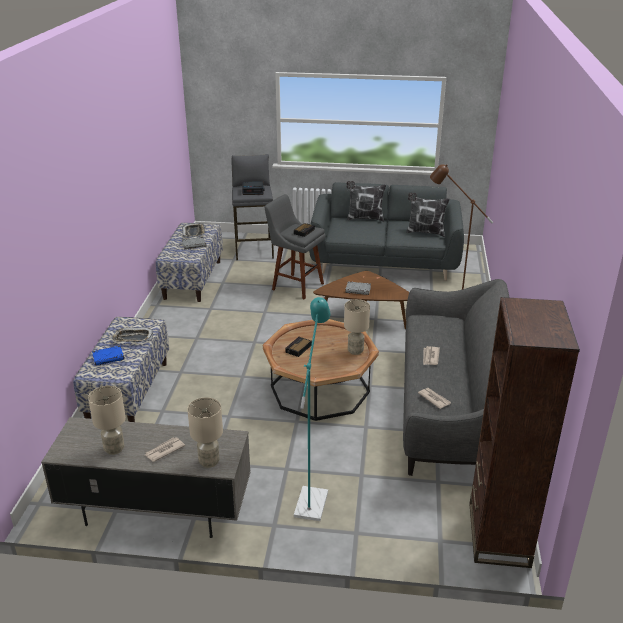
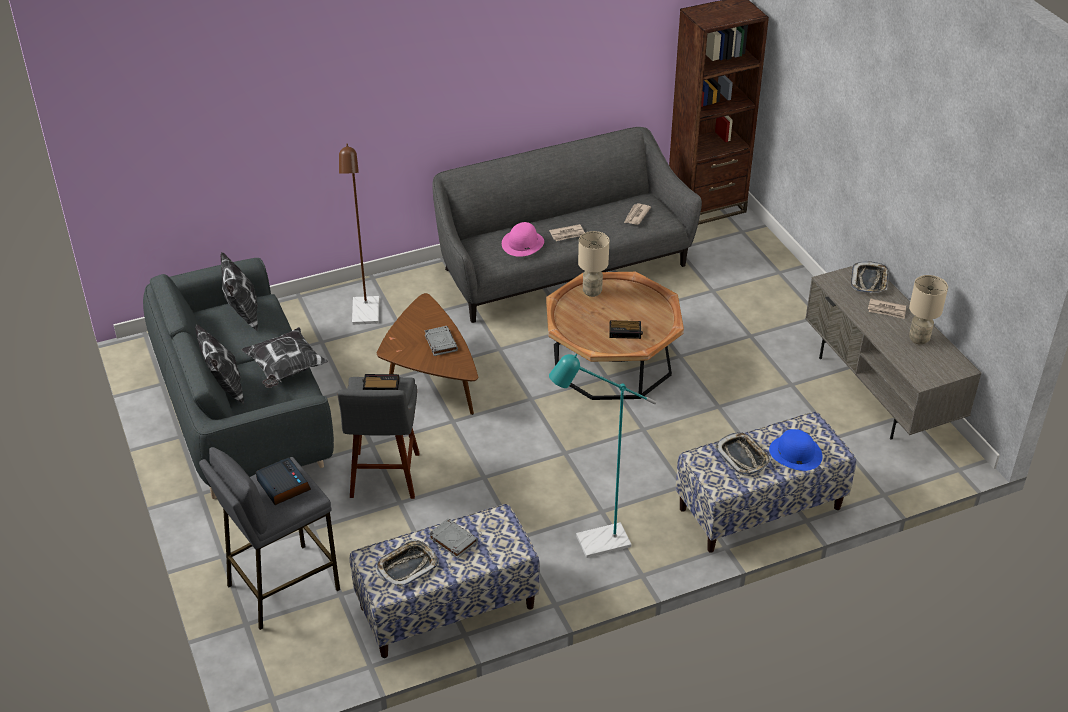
camera: 120 degrees left, 10 degrees up
(108, 357) = (795, 453): blue book -> blue hat
(208, 462) = (869, 281): beige table lamp -> tray
(312, 498) = (768, 307): turquoise floor lamp -> turquoise floor lamp (594, 544)
(366, 234) = (285, 369): none -> pillow
(433, 335) = (523, 243): none -> pink hat

